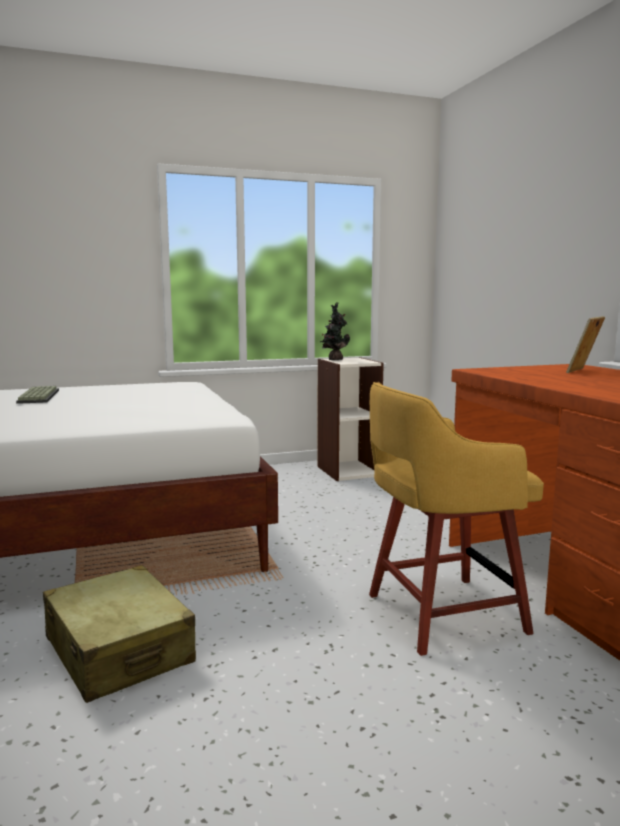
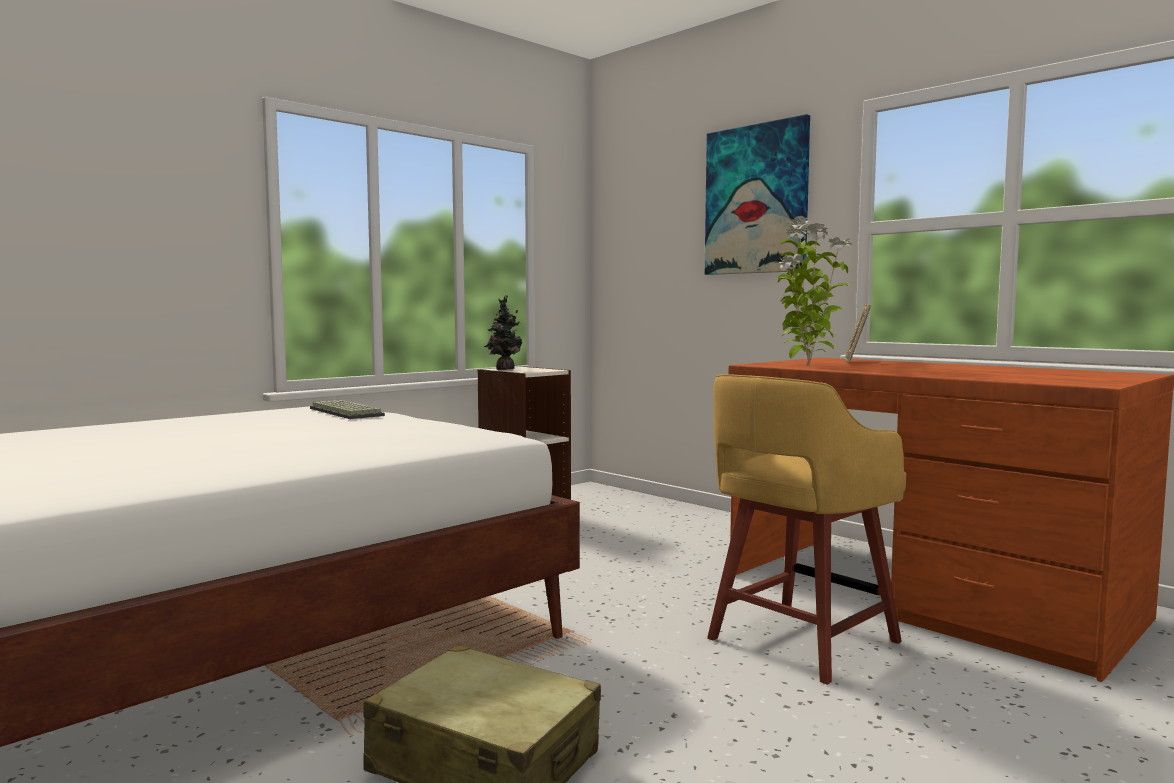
camera: 25 degrees left, 5 degrees down
(37, 396) = (145, 432): keyboard -> keyboard (343, 412)
(514, 374) = (807, 366): none -> potted plant
(547, 215) = (756, 199): none -> picture

